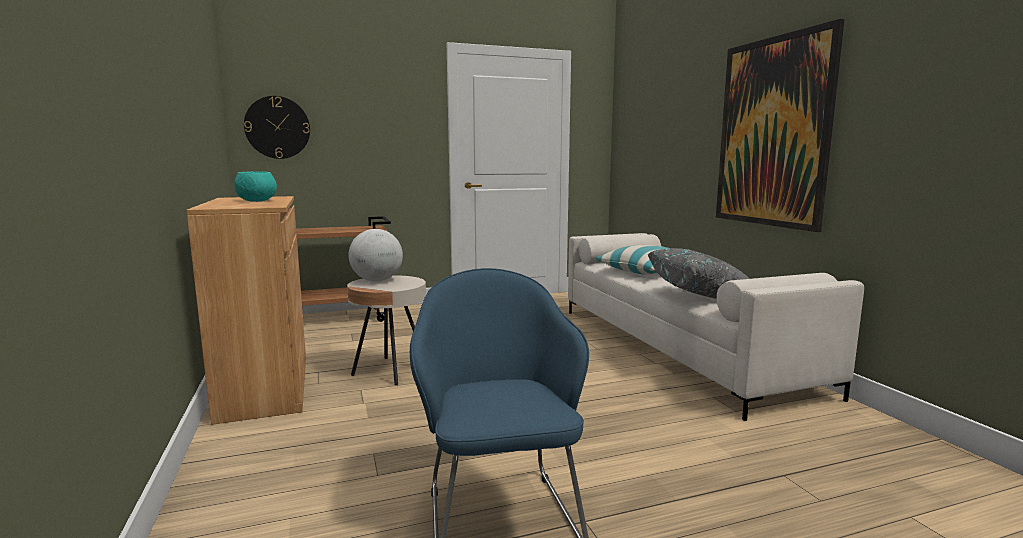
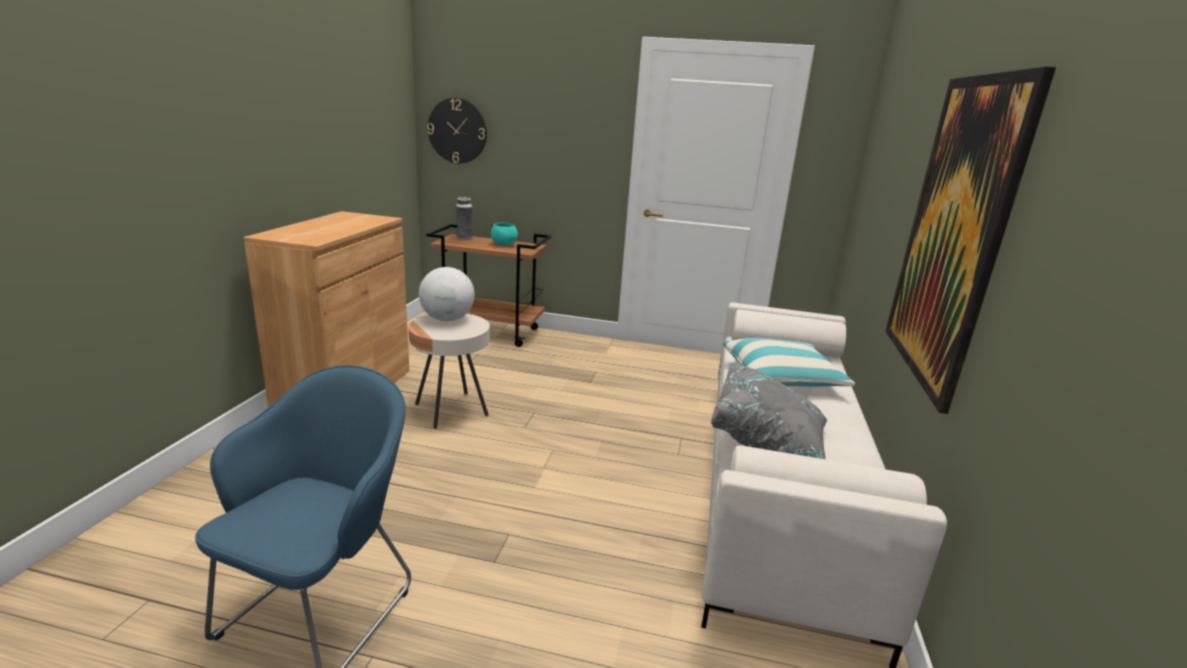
camera: 30 degrees right, 10 degrees up
(256, 201) = (335, 227): turquoise bowl -> turquoise bowl (503, 244)
(301, 229) = (464, 238): none -> vase

